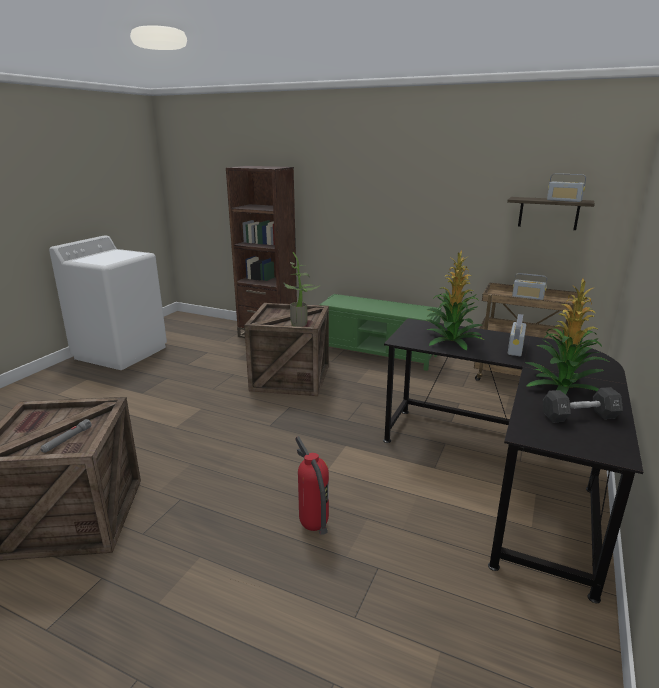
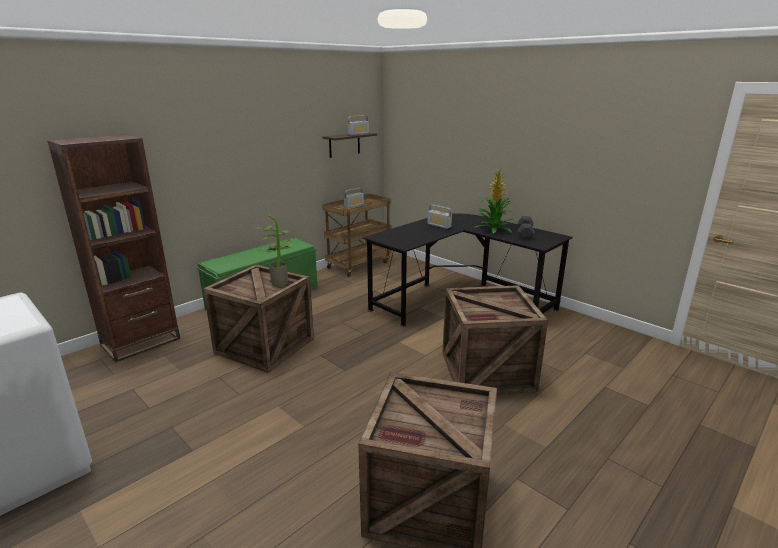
camera: 70 degrees left, 0 degrees up
(67, 440) = (454, 408): grey flashlight -> none
(313, 526) = (486, 372): fire extinguisher -> crate
(452, 341) = (416, 235): potted plant -> none

